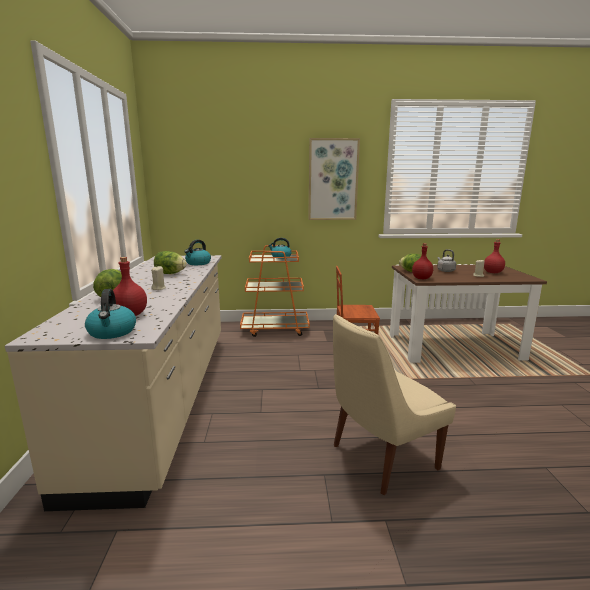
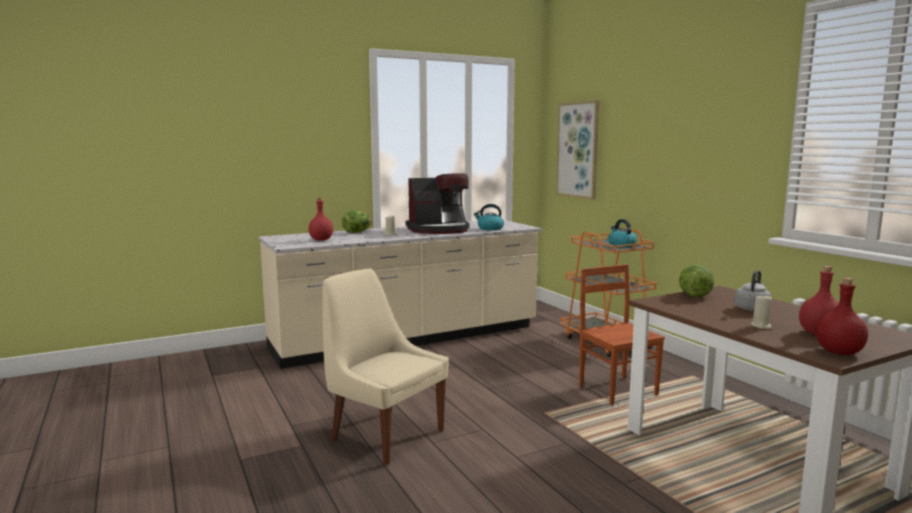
camera: 65 degrees right, 5 degrees down
(112, 332) = (287, 242): kettle -> none
(170, 274) = (439, 230): lettuce -> coffee machine
(333, 180) = (711, 142): picture -> picture (578, 150)
(421, 278) = (660, 300): red bottle -> red bottle (838, 352)

